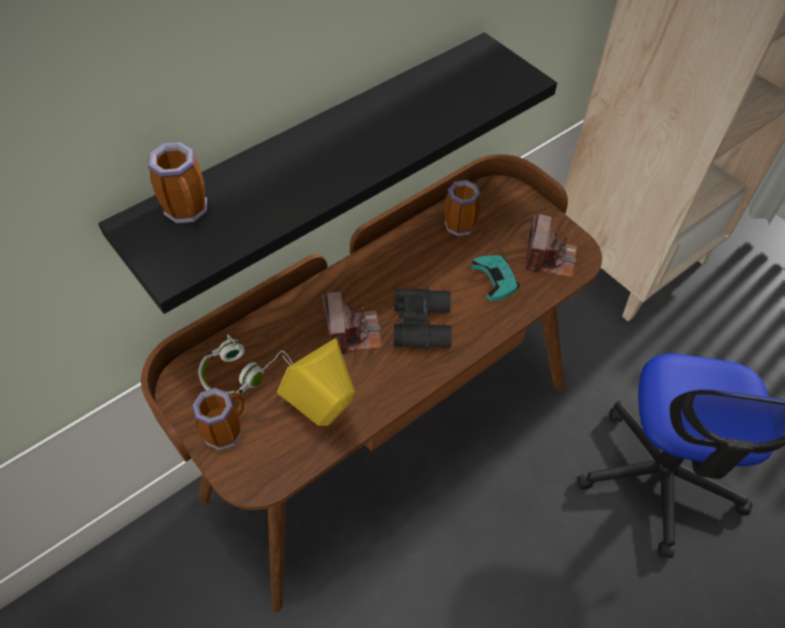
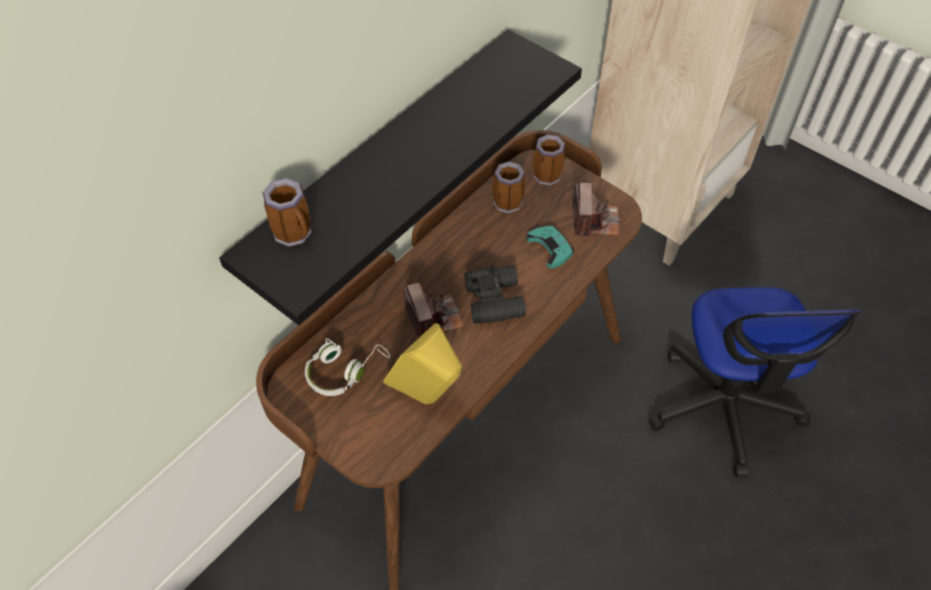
camera: 10 degrees left, 0 degrees up
(225, 429) = (342, 423): mug -> mug (547, 173)

